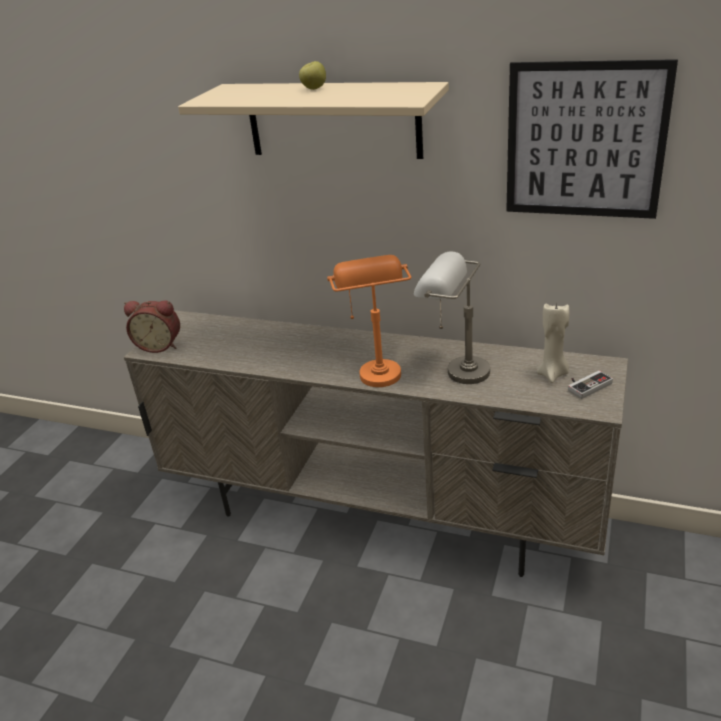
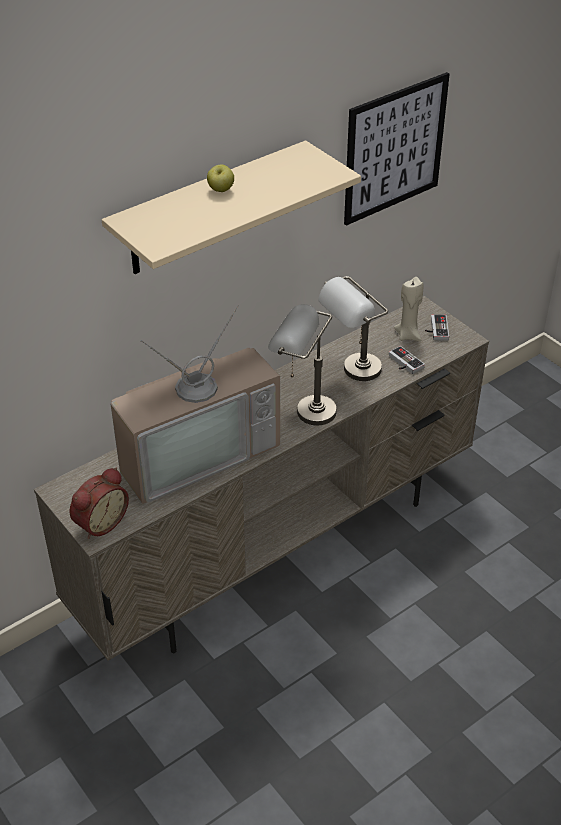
camera: 60 degrees left, 10 degrees up
(271, 346) = (196, 451): none -> television
(376, 368) = (303, 409): orange table lamp -> grey table lamp
(507, 389) = (403, 363): none -> game controller

